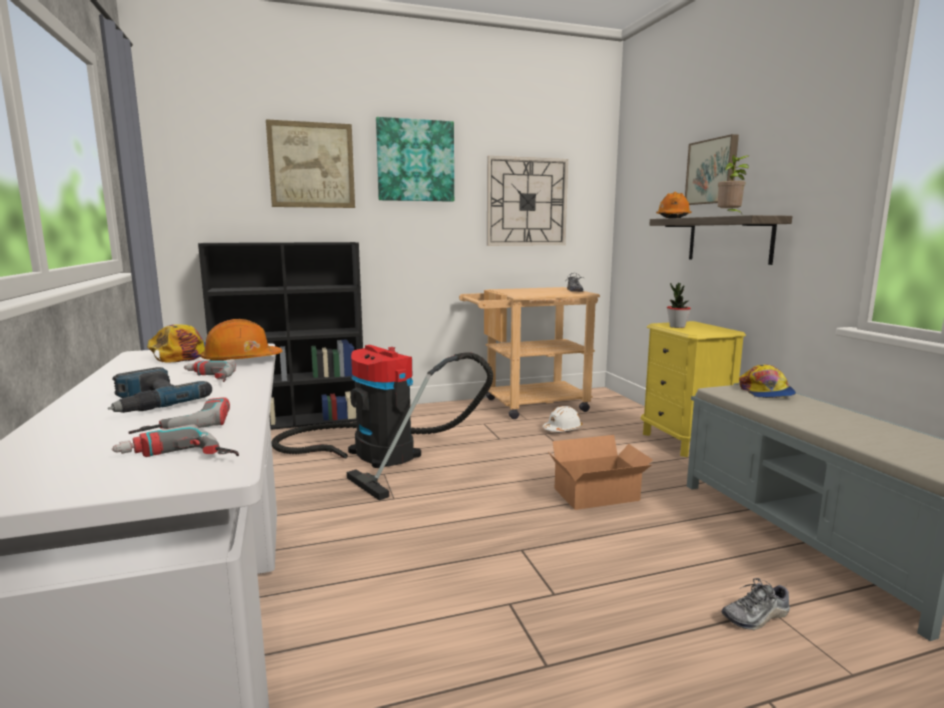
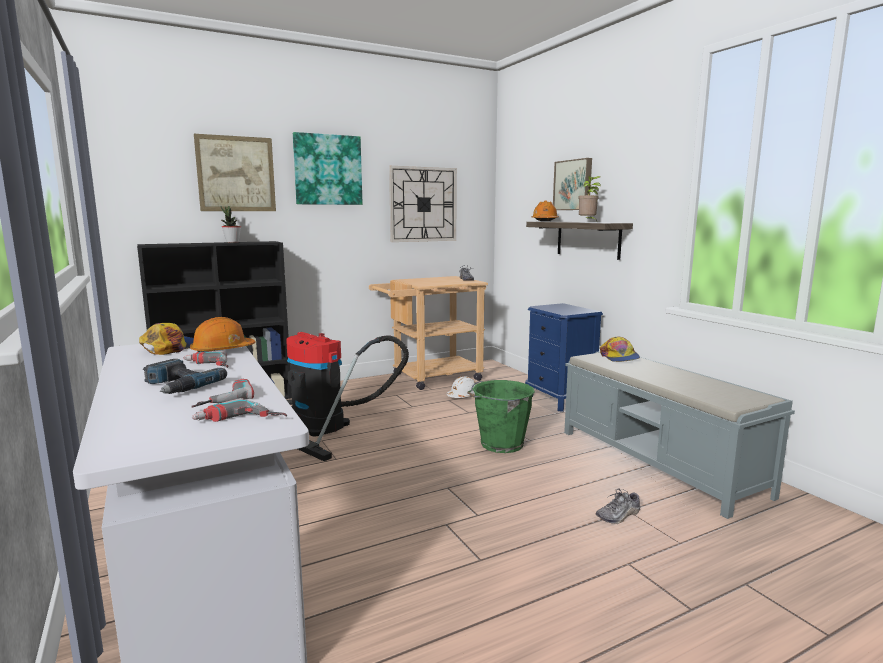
camera: 10 degrees left, 0 degrees up
(599, 496) = (500, 444): cardboard box -> green bucket
(677, 327) = (551, 308): potted plant -> potted plant (232, 242)
(683, 442) = (559, 400): yellow nightstand -> blue nightstand

